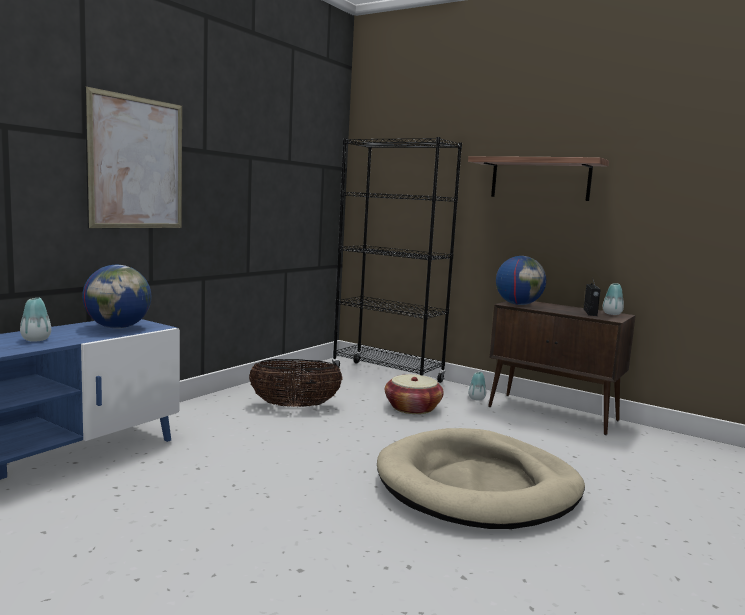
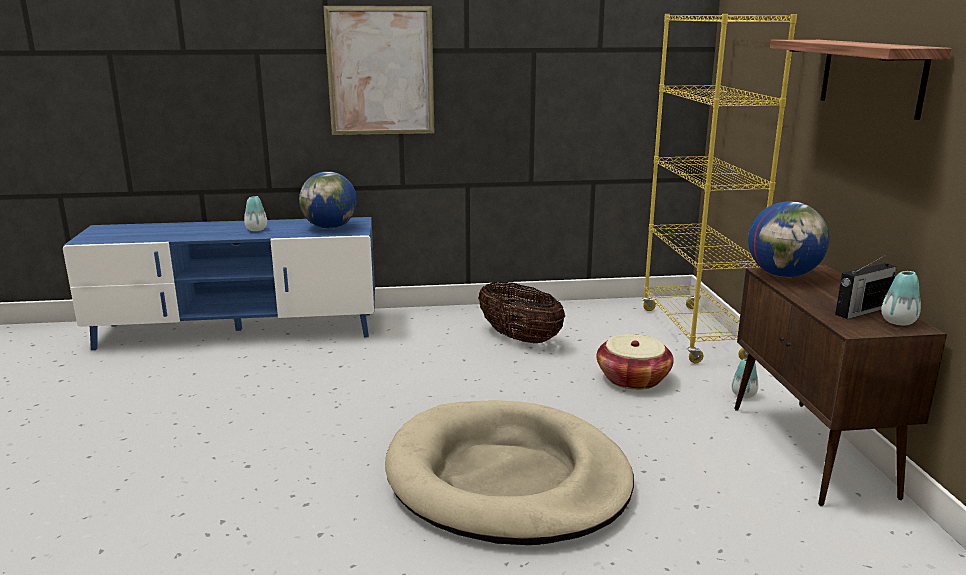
camera: 50 degrees right, 10 degrees up
(387, 376) = (693, 333): black bookcase -> yellow bookcase

